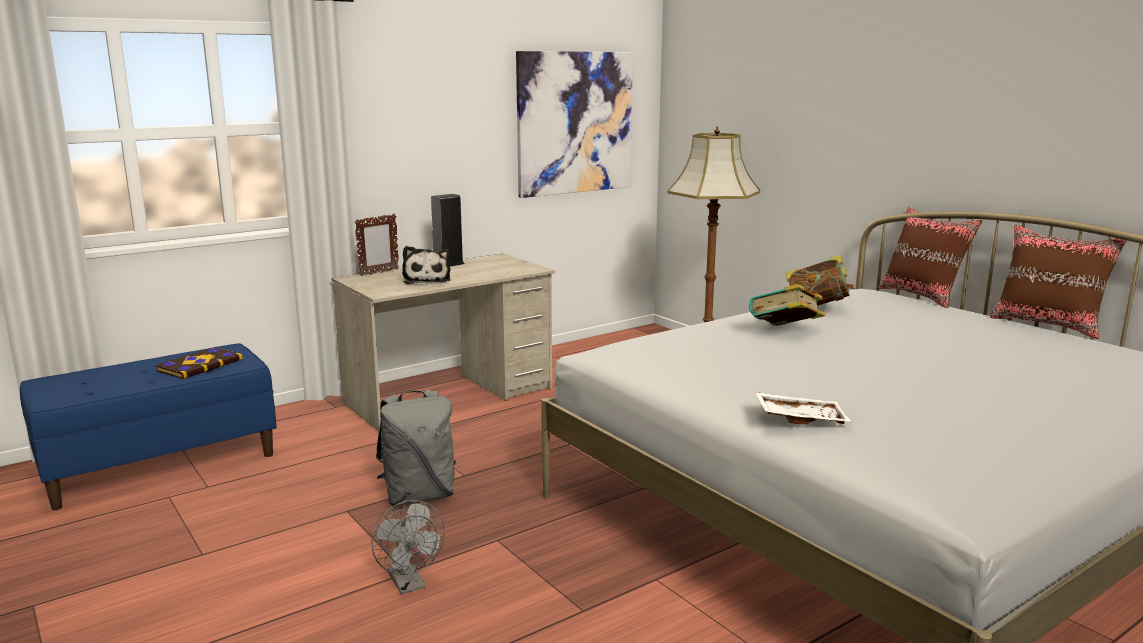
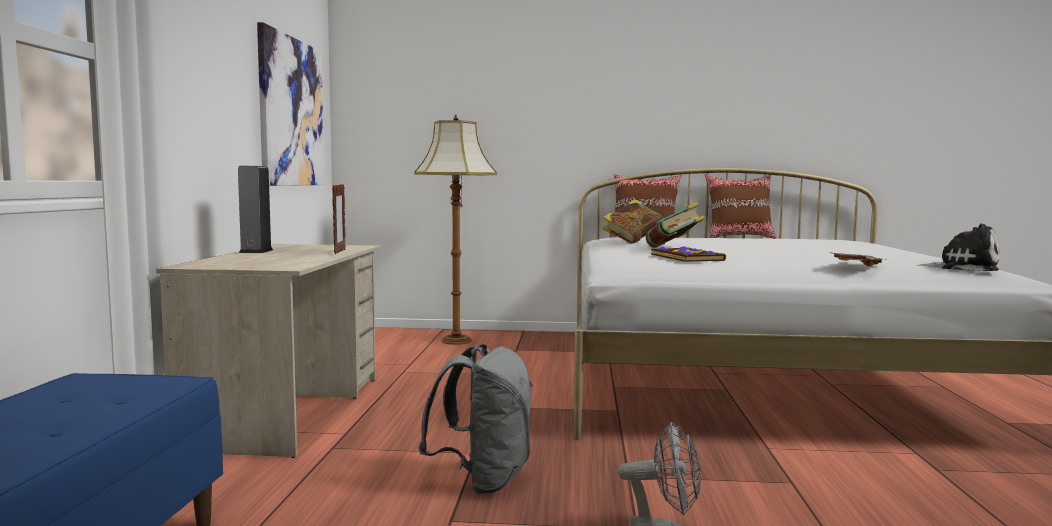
camera: 50 degrees left, 10 degrees down
(199, 365) = (94, 399): book -> book (685, 257)
(379, 272) = (203, 260): picture frame -> picture frame (339, 252)
(426, 279) = (288, 258): plush toy -> plush toy (963, 268)

